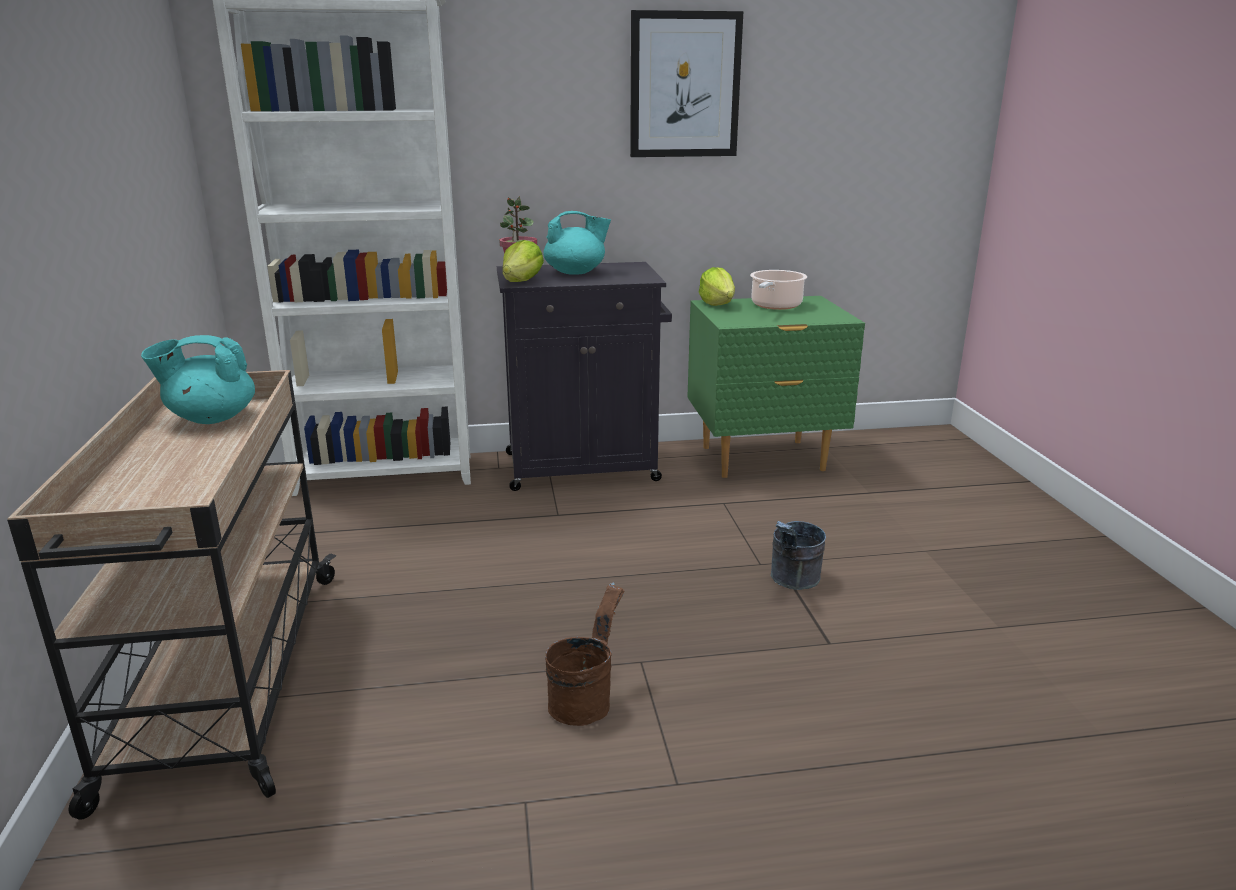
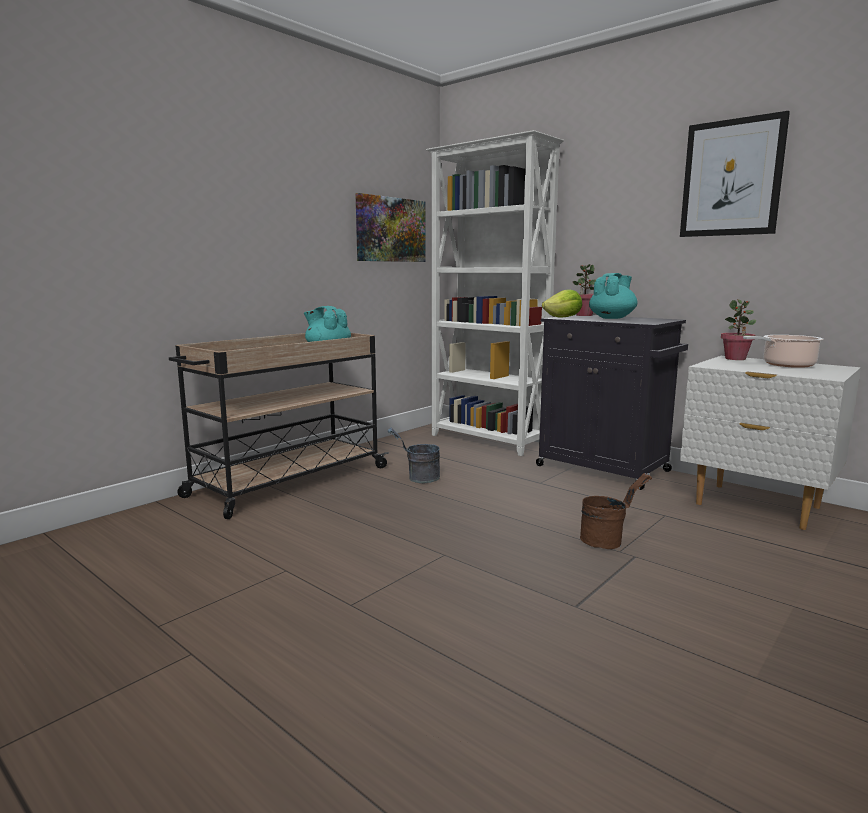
camera: 50 degrees right, 10 degrees down
(155, 149) = (390, 230): none -> picture
(576, 272) = (612, 318): turquoise teapot -> turquoise teapot turned 90 degrees counterclockwise
(585, 700) = (385, 553): brown bucket -> brown bucket (608, 540)
(717, 304) = (735, 358): lettuce -> potted plant
(763, 459) = (757, 506): green nightstand -> white nightstand
(792, 581) = (623, 569): grey bucket -> grey bucket (418, 479)

